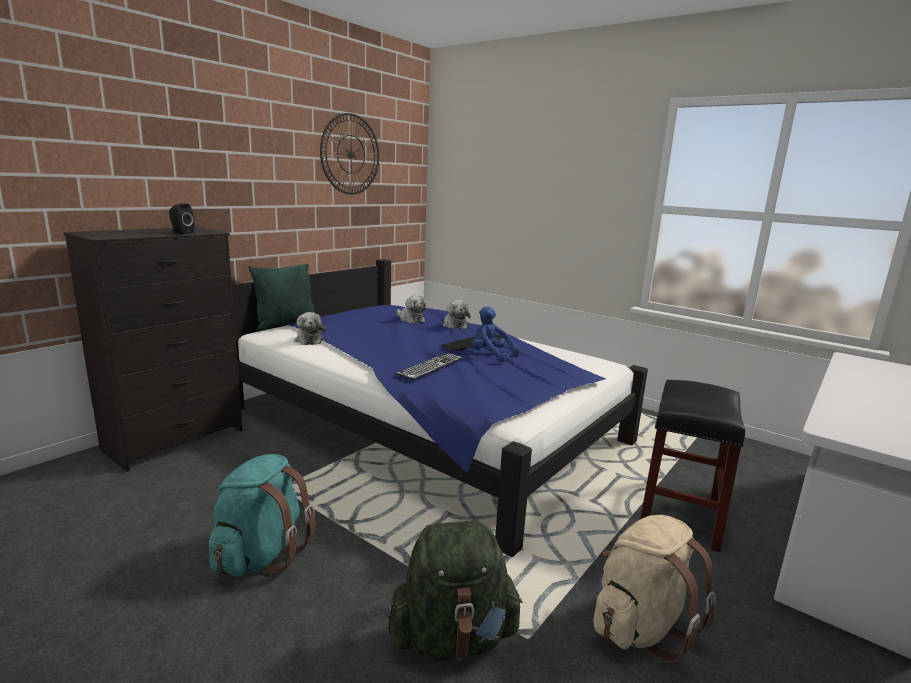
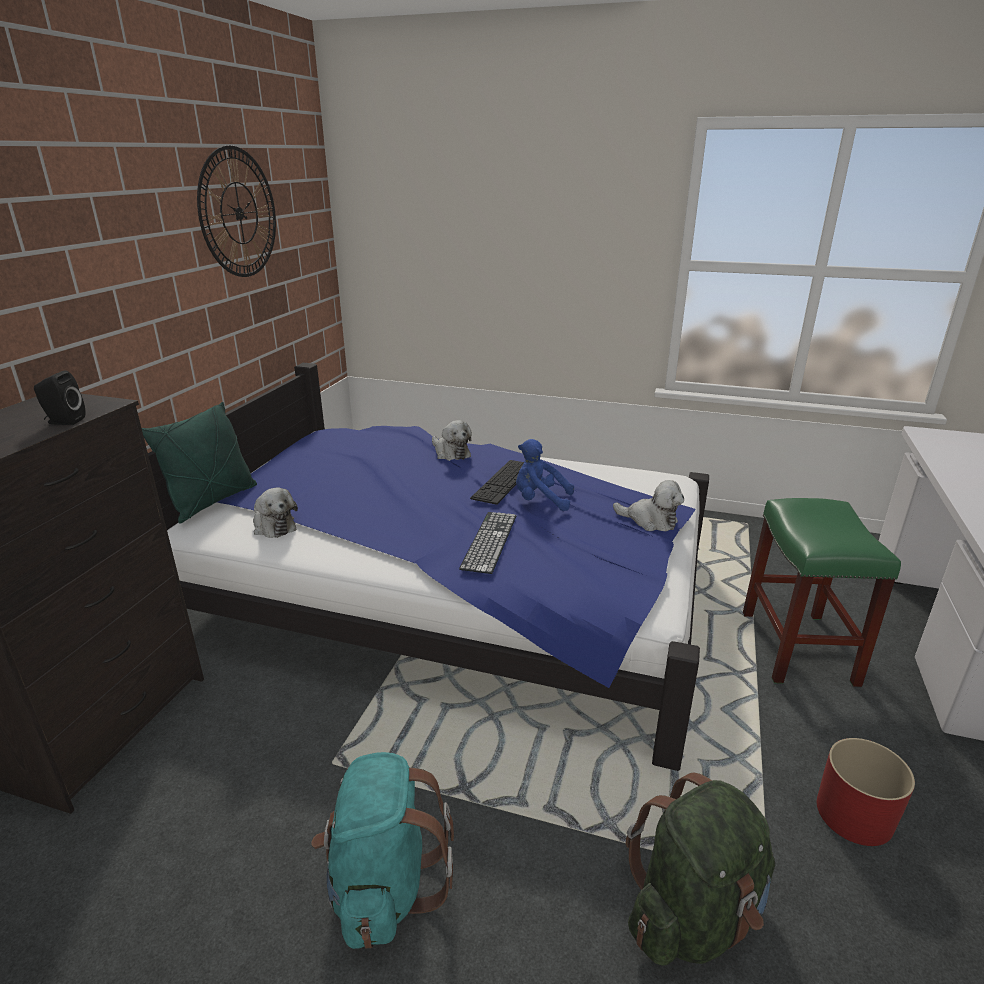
camera: 20 degrees left, 10 degrees up
(410, 319) = (384, 454): plush toy -> plush toy (650, 521)
(640, 626) = (854, 815): beige backpack -> red planter
(679, 513) = (796, 646): black stool -> green stool

